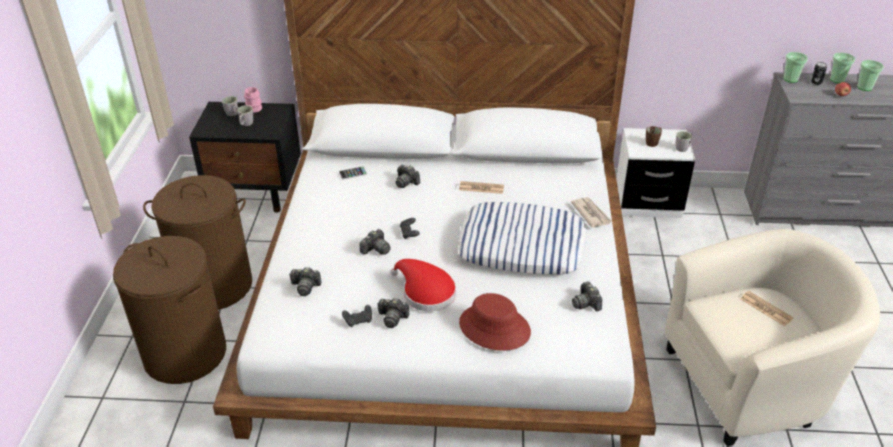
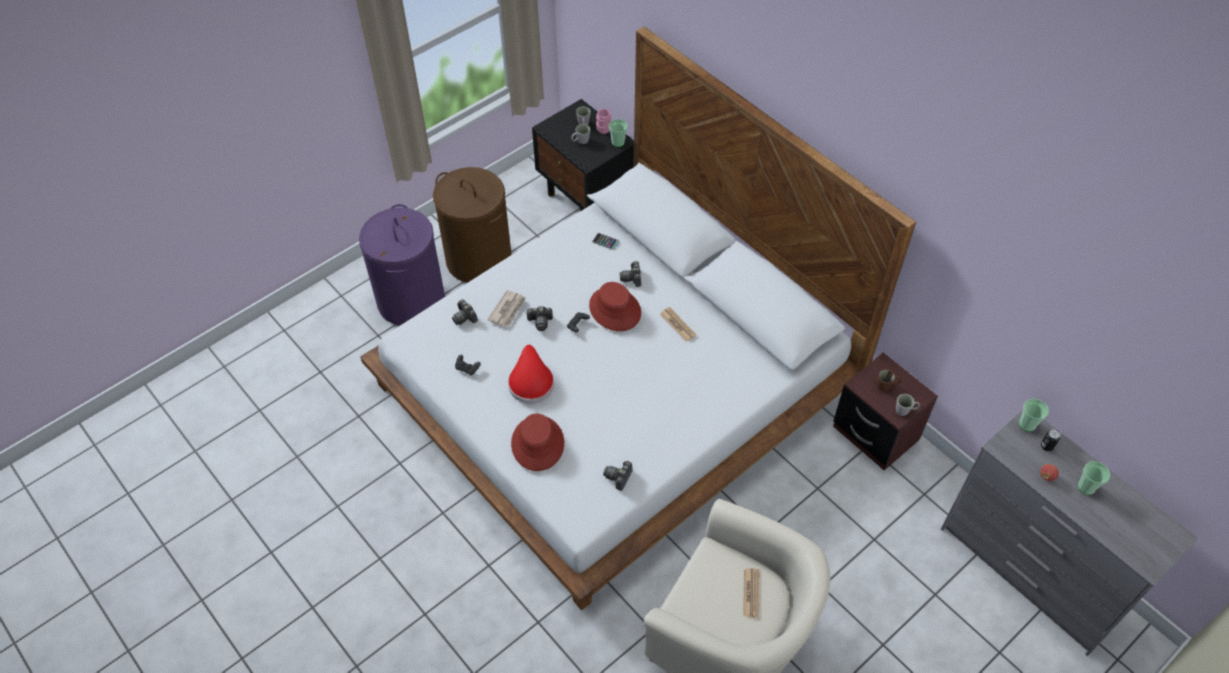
camera: 45 degrees right, 15 degrees up
(185, 354) = (411, 300): brown laundry basket -> purple laundry basket
(392, 318) = (488, 383): camera -> none
(423, 207) = (614, 309): none -> red hat
(522, 246) = (638, 397): pillow -> none
(591, 213) = (726, 411): newspaper -> newspaper (508, 310)
(647, 202) = (875, 433): white nightstand -> brown nightstand
(837, 80) = (1073, 459): cup -> cup (618, 142)

